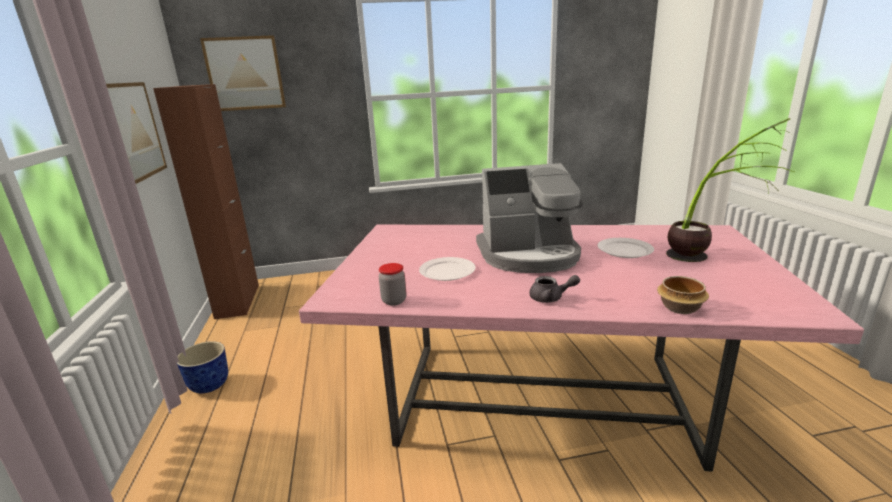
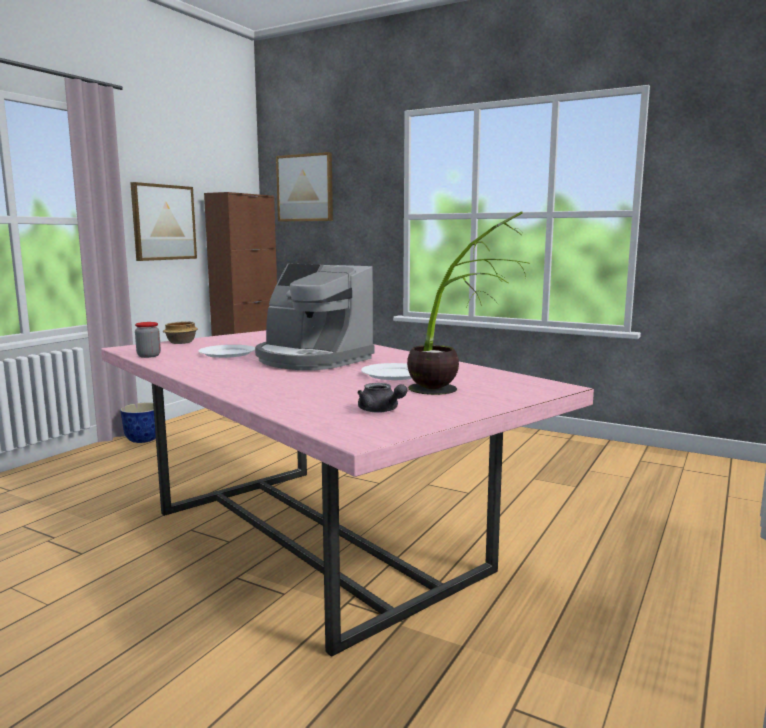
camera: 40 degrees right, 10 degrees down
(551, 298) = (225, 377): grey teapot -> grey teapot (381, 411)
(681, 308) = (277, 403): bowl -> bowl (181, 342)

